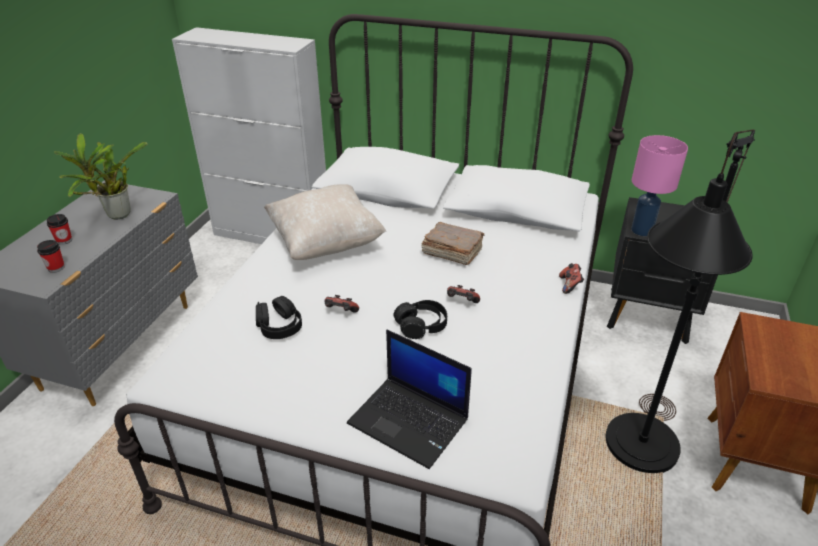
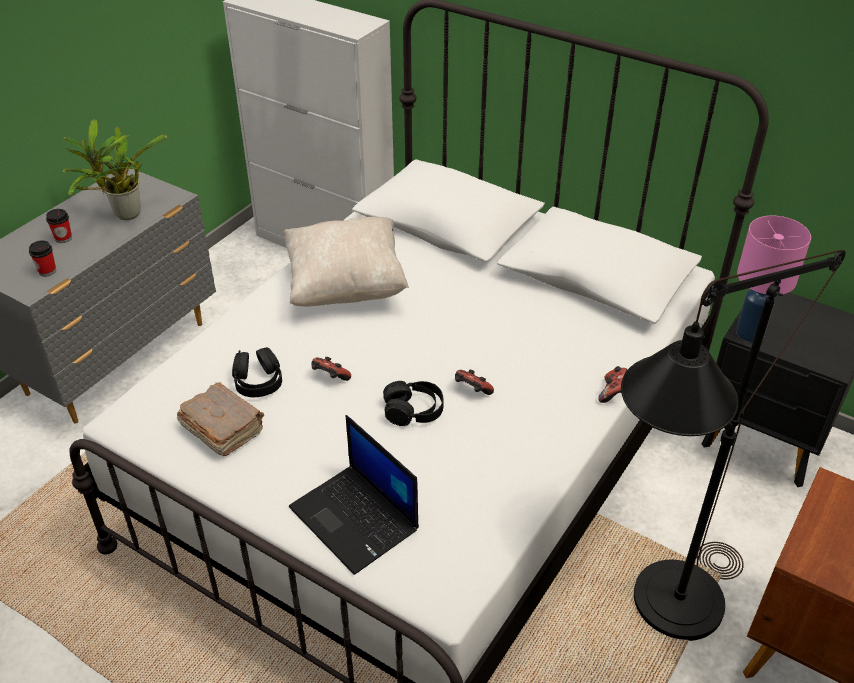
camera: 15 degrees right, 5 degrees up
(451, 252) = (488, 323): brown book -> brown book (222, 428)

